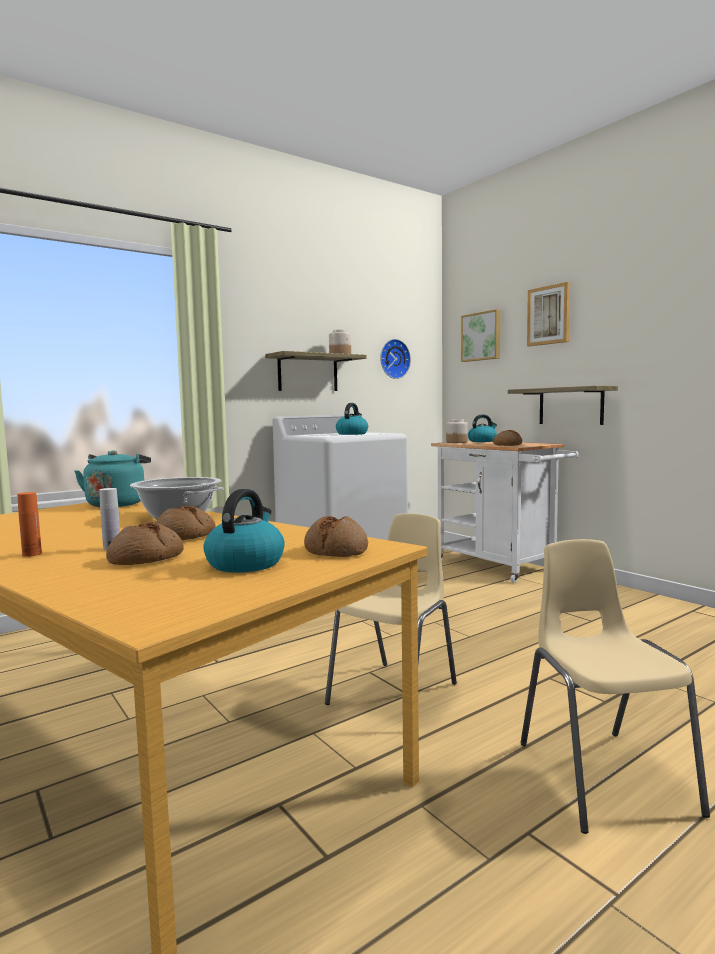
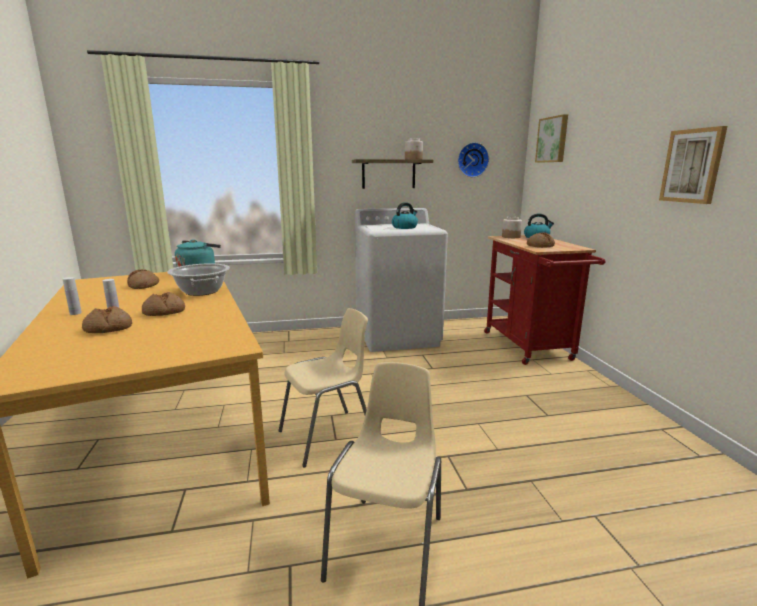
camera: 25 degrees right, 10 degrees up
(32, 554) = (75, 313): orange bottle -> white bottle
(245, 563) = (138, 344): kettle -> none
(336, 550) = (205, 343): bread -> bread (144, 285)
(500, 567) = (530, 348): white cart -> red cart
(549, 315) = (602, 122): picture -> picture (692, 166)
(570, 406) = (607, 214): shelf -> none

